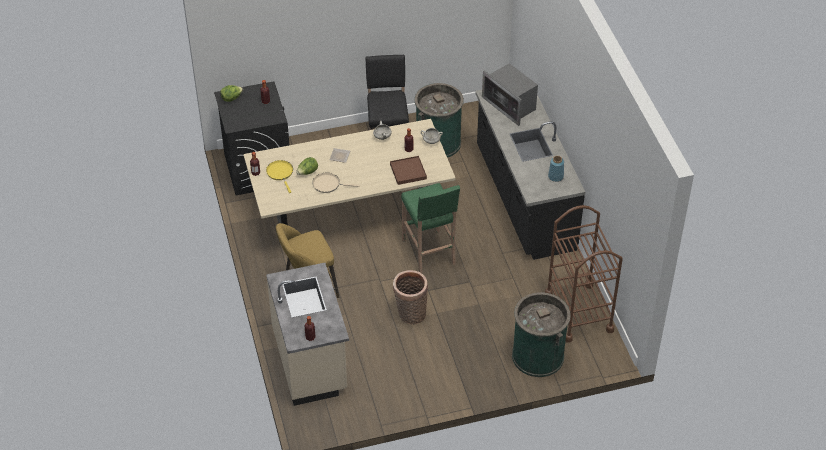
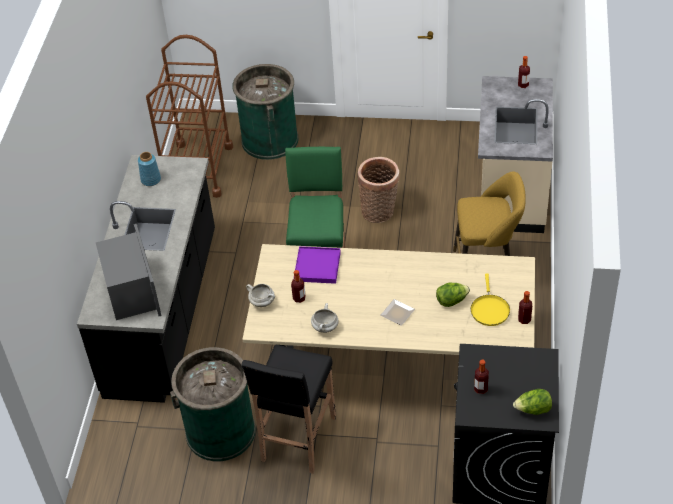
camera: 155 degrees left, 0 degrees up
(328, 184) = (430, 276): beige frying pan -> none
(408, 172) = (317, 266): brown tray -> purple tray

